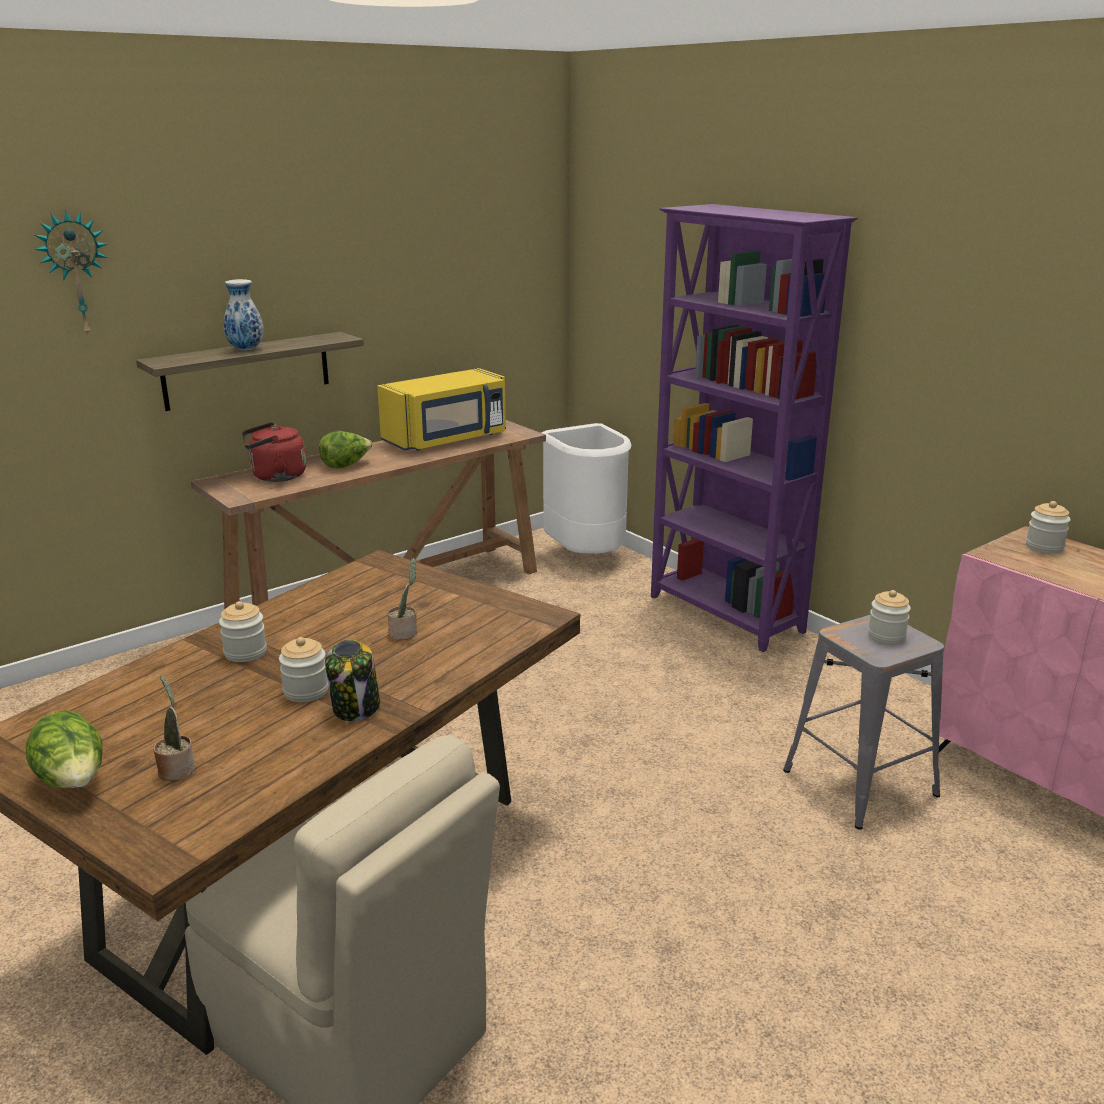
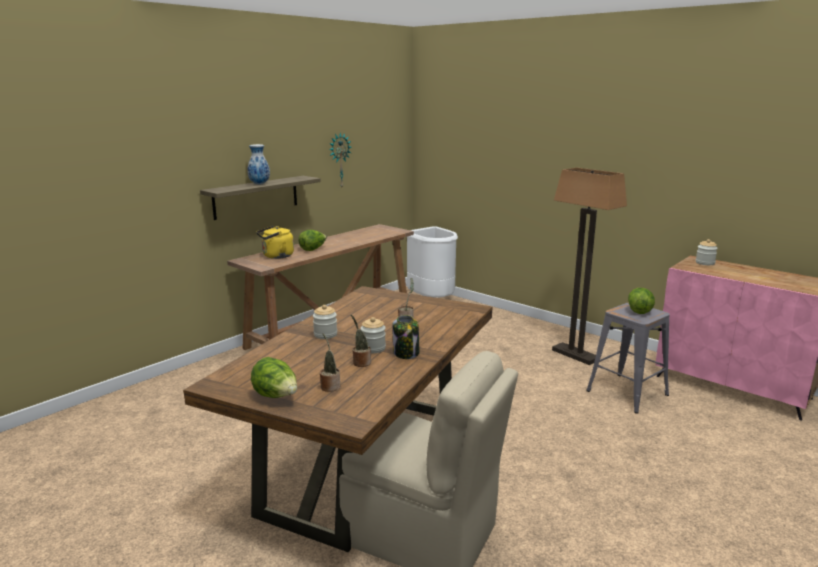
camera: 10 degrees left, 5 degrees down
(75, 274) = (170, 140): wall clock -> wall clock (339, 160)
(264, 721) = (361, 362): none -> potted plant
(275, 477) = (276, 256): red kettle -> yellow kettle
(447, 439) = (361, 235): yellow microwave -> none
(725, 615) = (521, 323): purple bookcase -> none
(797, 691) = (575, 355): none -> floor lamp
(886, 635) = (639, 311): jar -> lettuce

